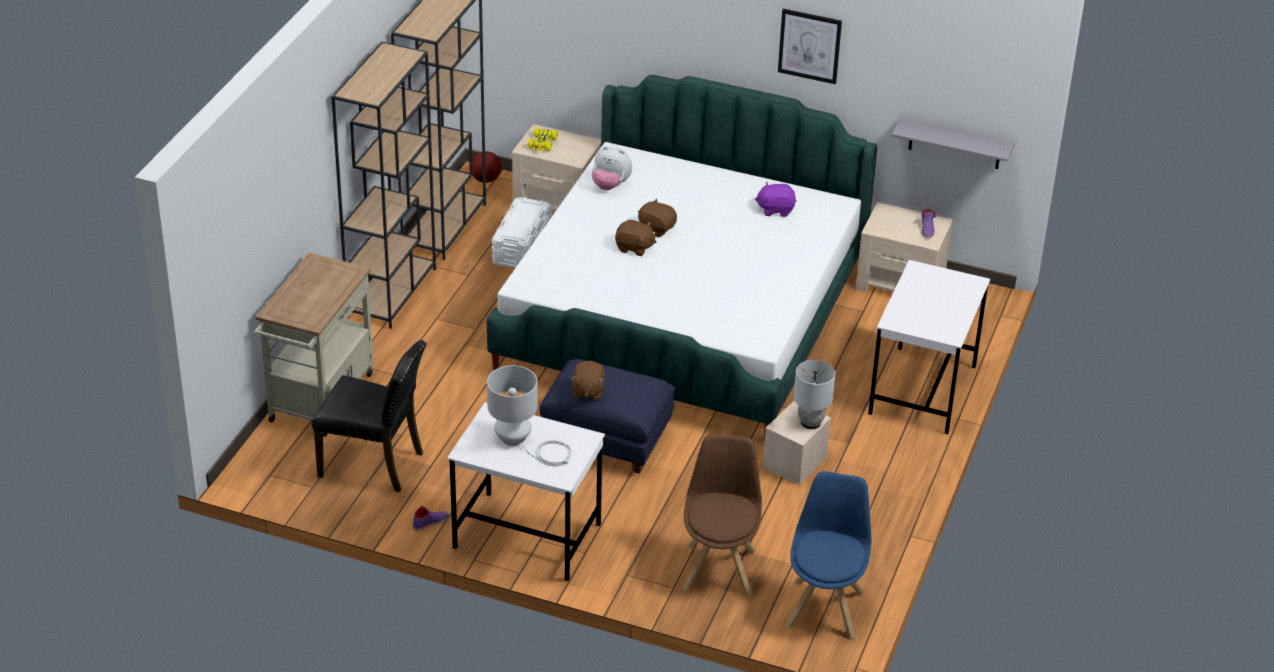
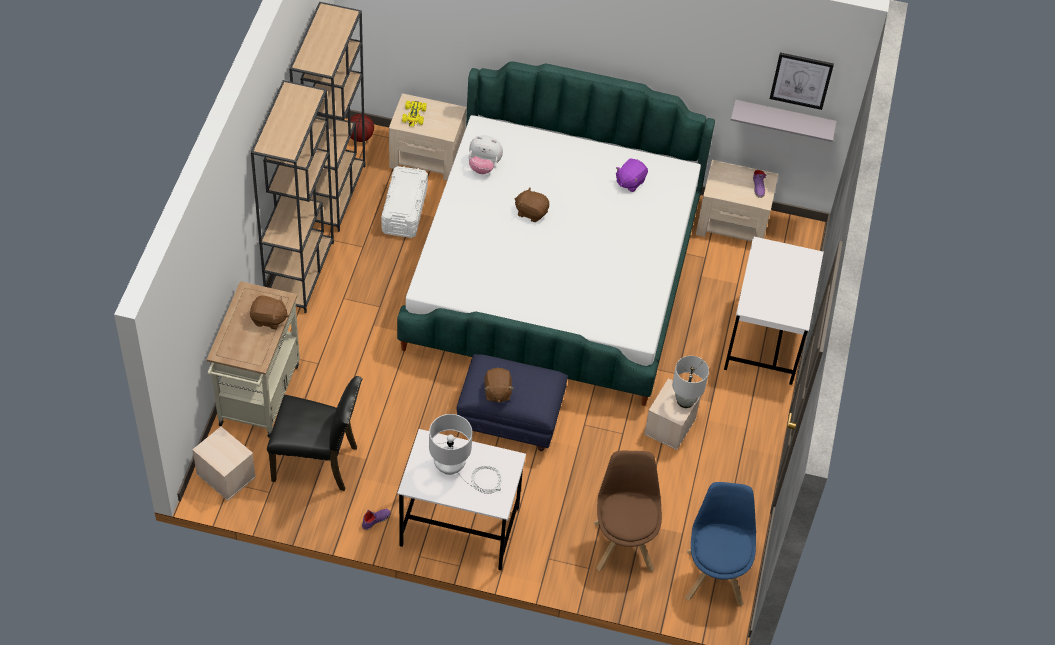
camera: 10 degrees left, 15 degrees up
(265, 467) = (225, 475): none -> beige storage box
(634, 248) = (515, 236): brown plush toy -> brown plush toy (269, 319)
(775, 209) = (630, 182): purple plush toy -> purple plush toy turned 45 degrees counterclockwise
(809, 45) = (657, 44): picture -> picture (801, 80)

